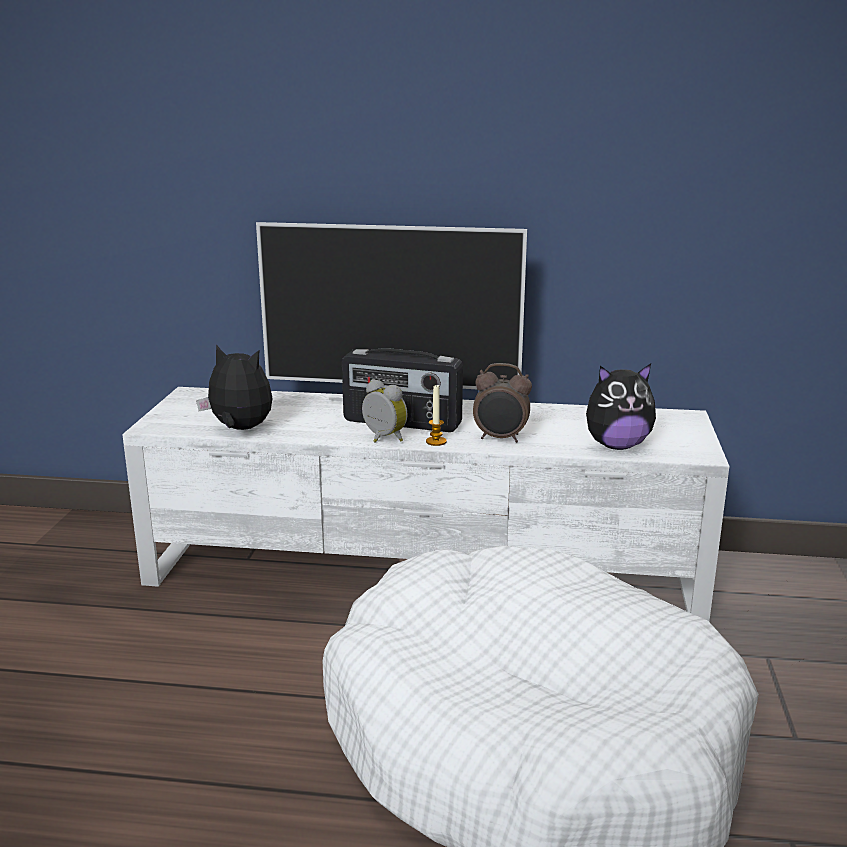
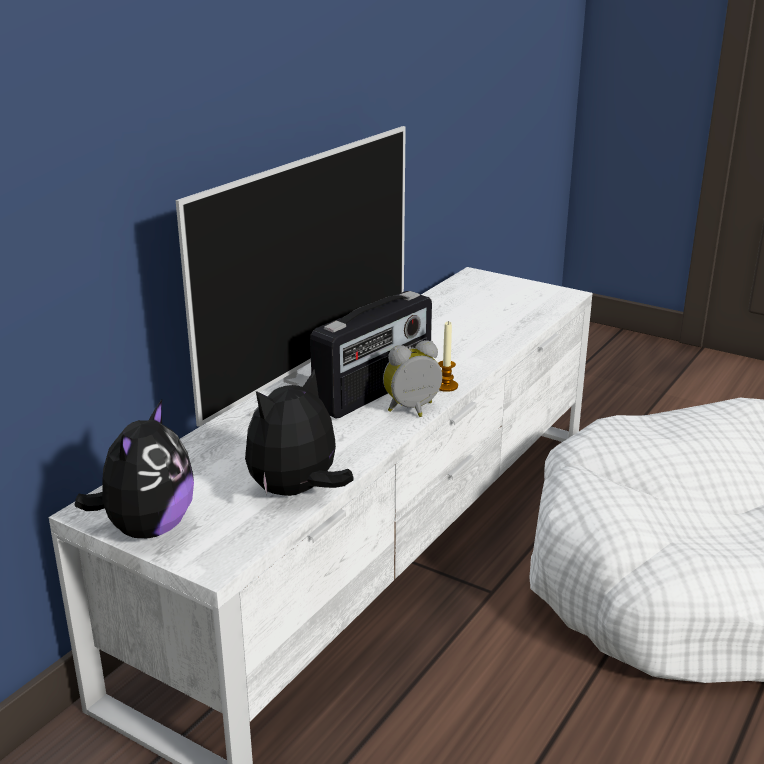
camera: 65 degrees left, 5 degrees up
(500, 438) = (464, 356): alarm clock -> none
(616, 445) = (521, 316): plush toy -> plush toy (147, 528)

